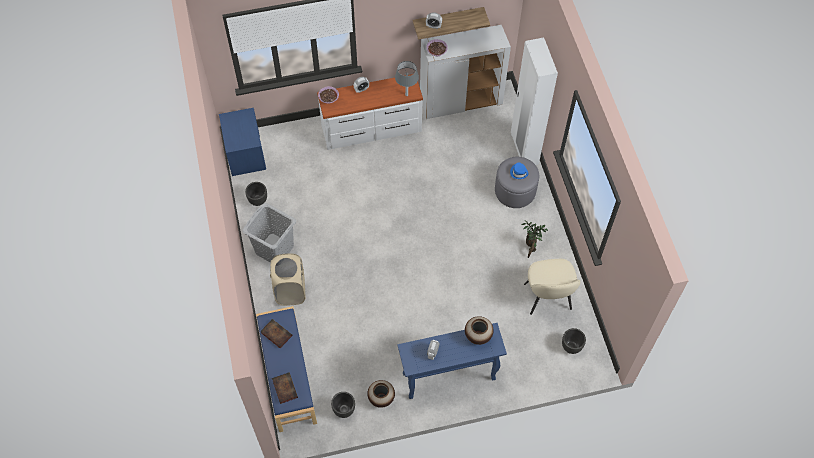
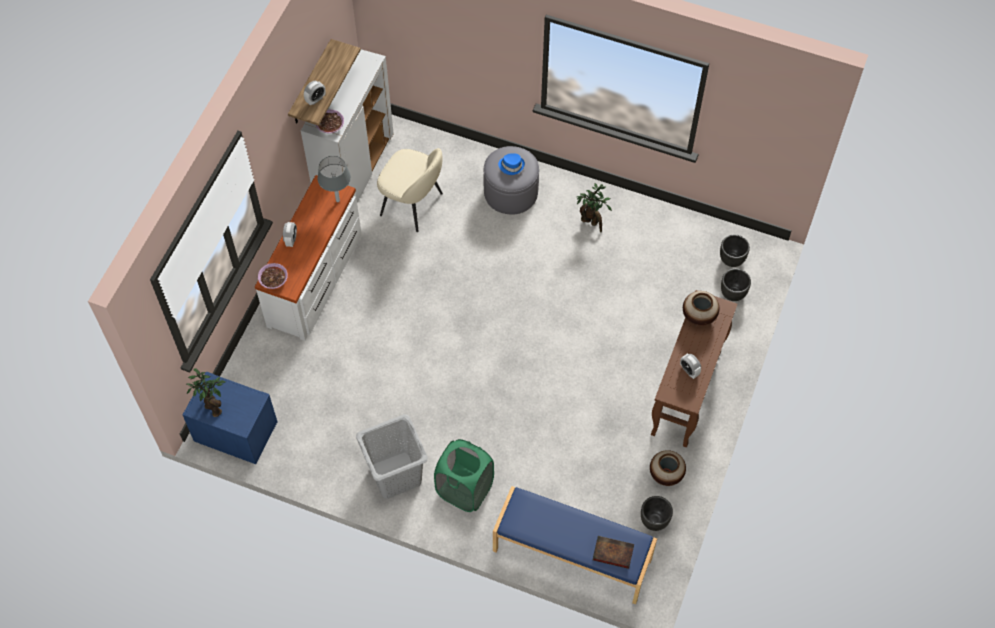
camera: 55 degrees left, 0 degrees up
(233, 124) = (213, 406): none -> potted plant
(258, 200) = (314, 455): black planter -> black planter (732, 294)
(275, 334) = (536, 523): book -> none
(290, 291) = (464, 489): beige laundry basket -> green laundry basket
(448, 377) = (686, 394): blue console table -> brown console table
(524, 149) = (466, 151): white wardrobe -> none
(548, 298) = (661, 245): beige chair -> beige chair (413, 205)

